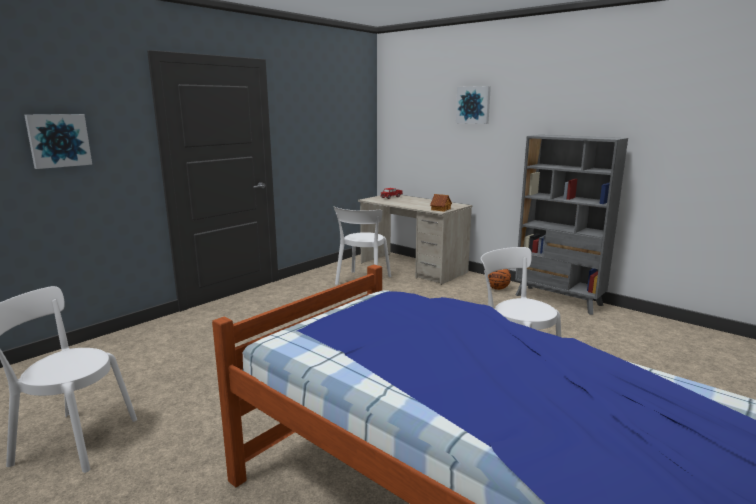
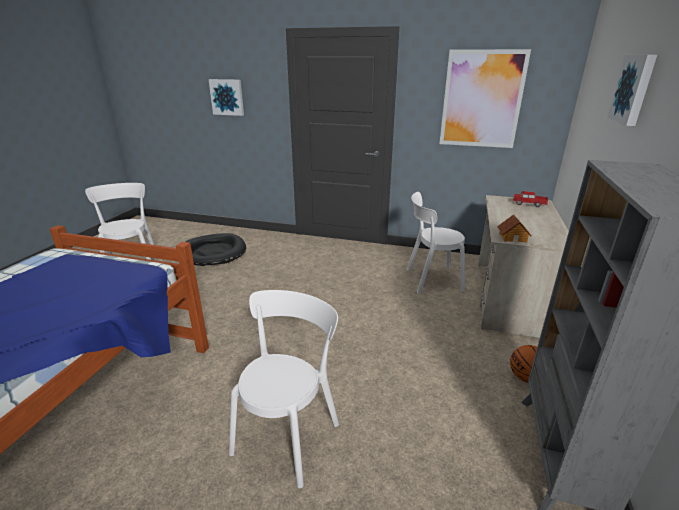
camera: 65 degrees right, 10 degrees up
(142, 367) = (214, 252): none -> black dog bed
(329, 123) = (481, 99): none -> picture

